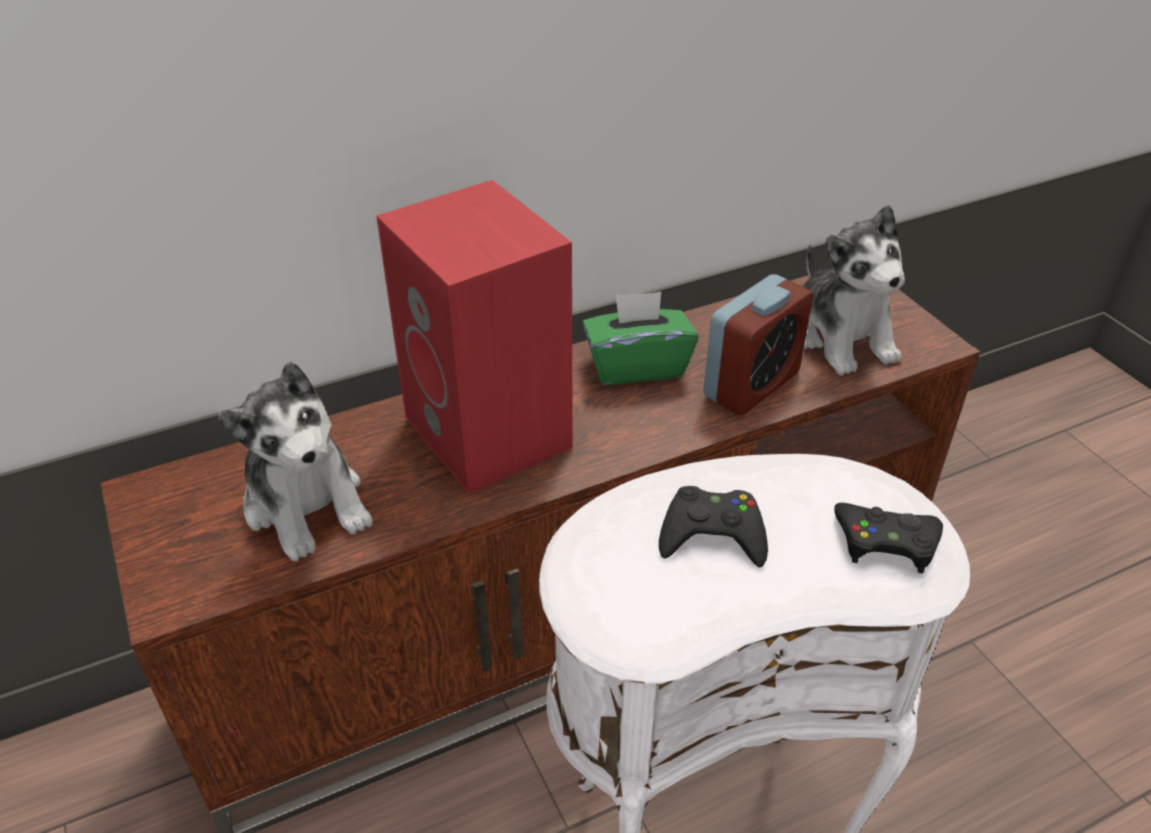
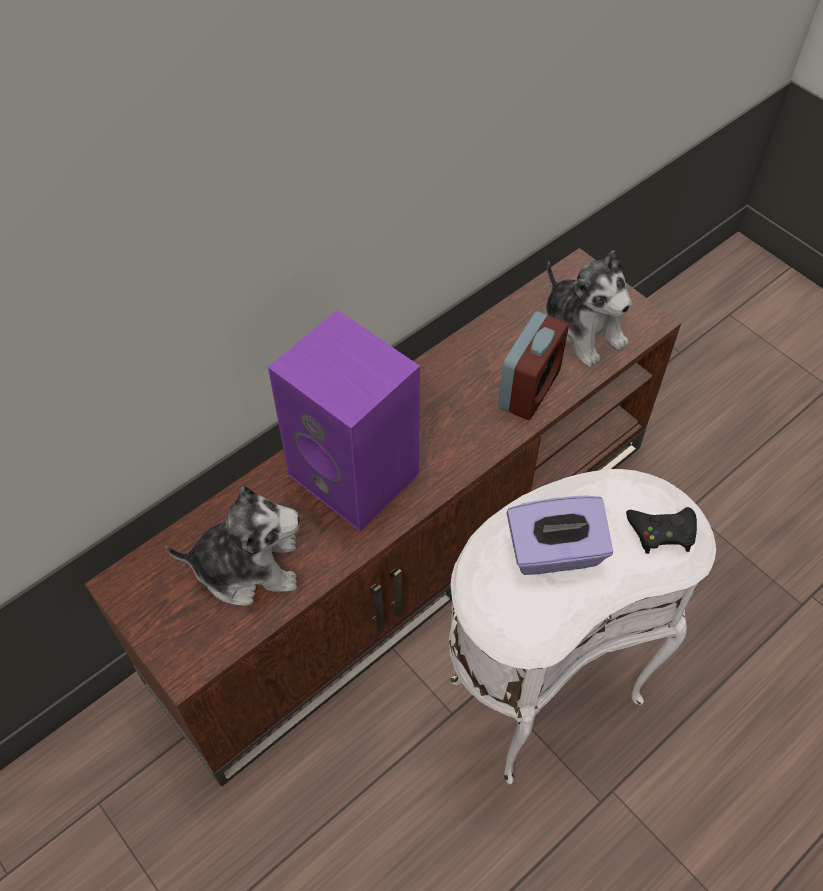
camera: 15 degrees left, 15 degrees up
(307, 504) = (247, 566): plush toy -> plush toy turned 45 degrees counterclockwise
(492, 433) = (357, 474): red speaker -> purple speaker
(636, 366) = (441, 389): green tissue box -> none
(712, 534) = (555, 552): black game controller -> purple tissue box

